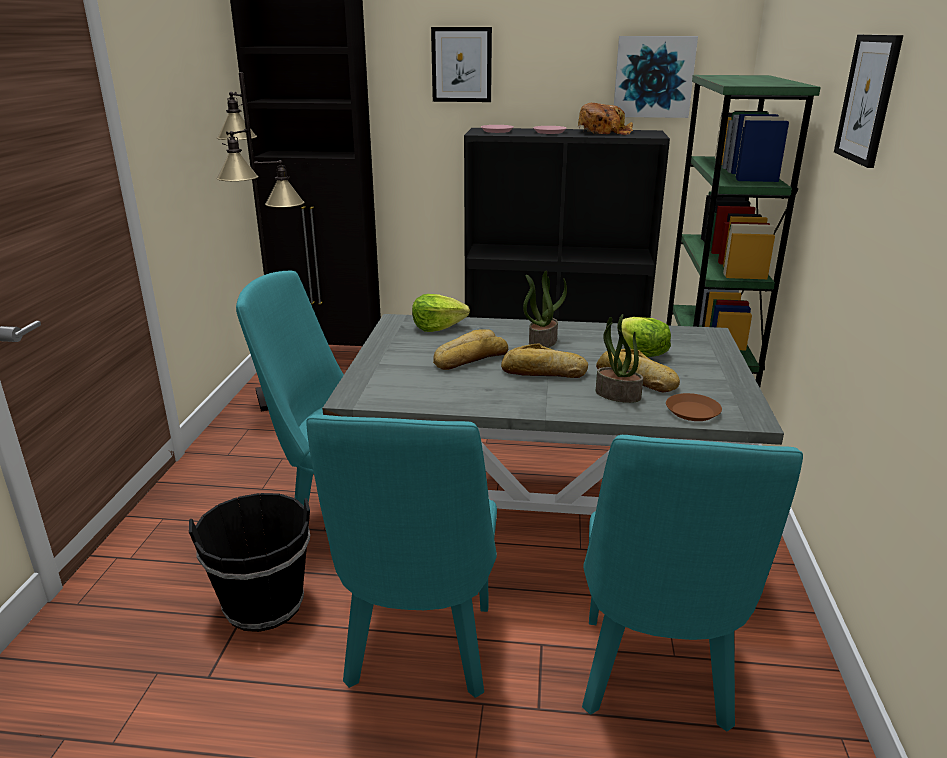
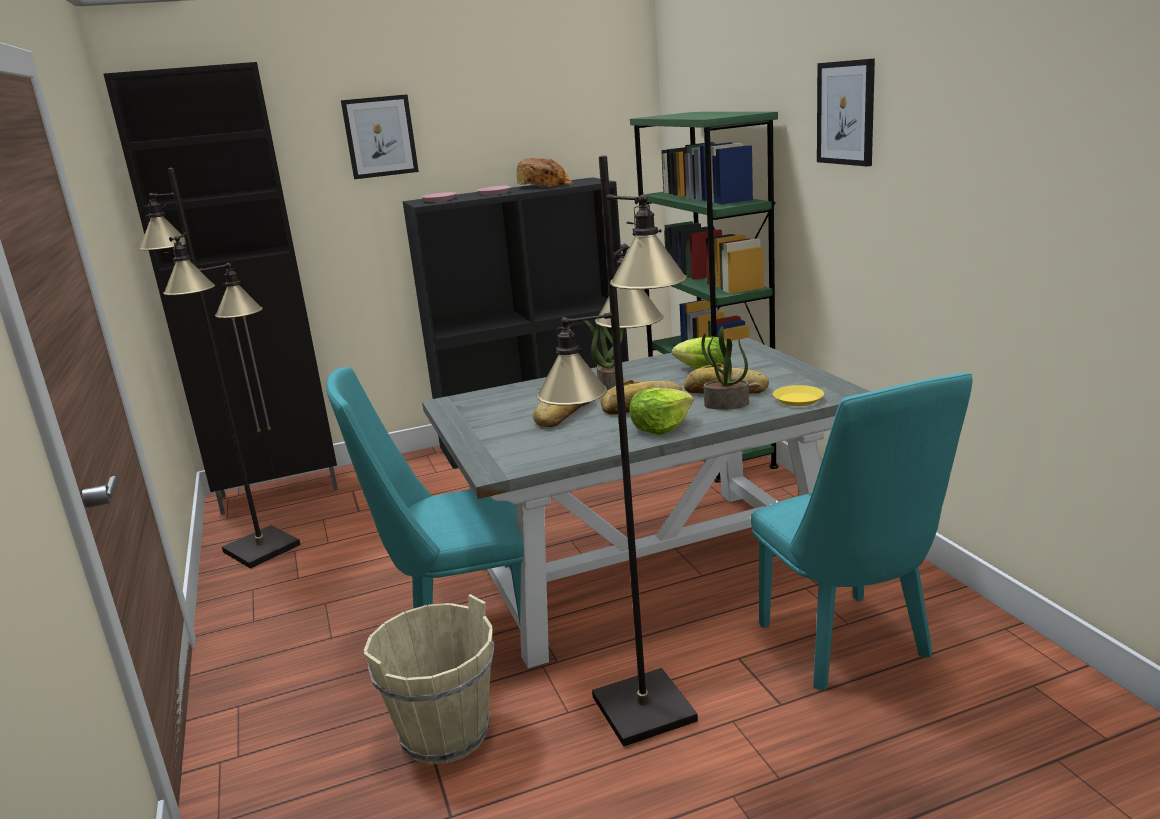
camera: 25 degrees left, 5 degrees down
(264, 604) = (445, 733): black bucket -> beige bucket
(420, 655) = (643, 710): turquoise chair -> black floor lamp
(437, 327) = (494, 398): lettuce -> lettuce (660, 427)
(653, 77) = (574, 127): picture -> none
(692, 412) = (798, 399): brown plate -> yellow plate

